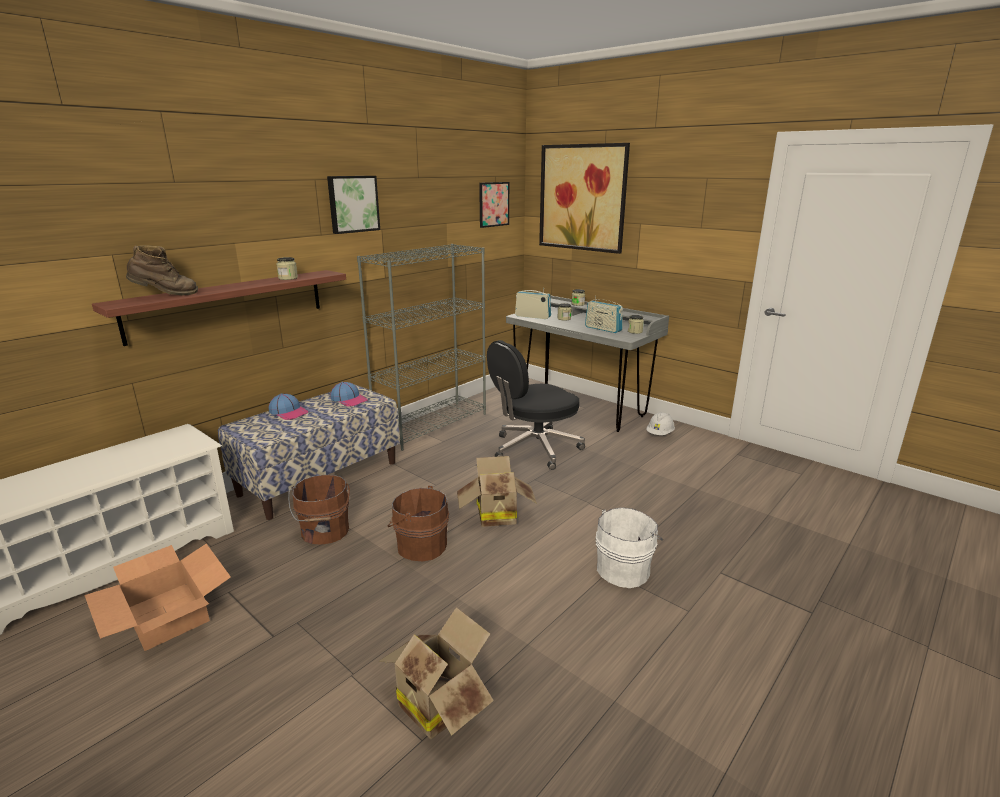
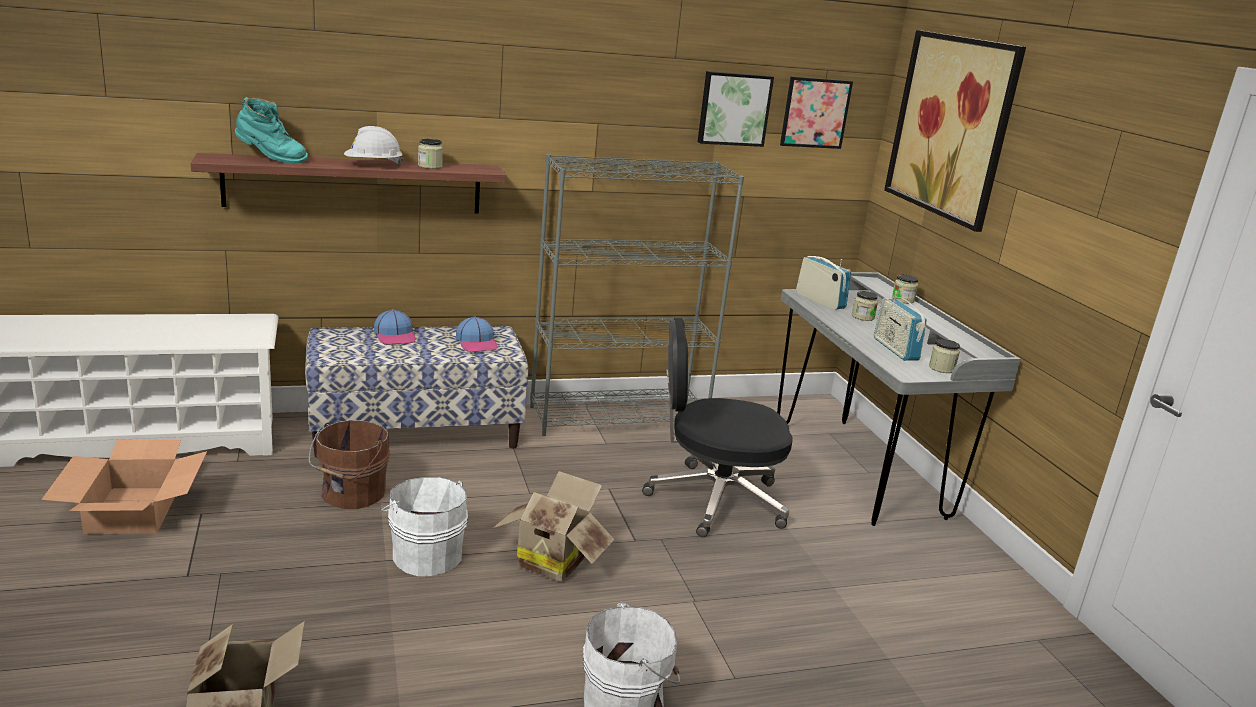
camera: 30 degrees right, 0 degrees up
(166, 295) = (270, 159): brown boot -> turquoise boot
(352, 204) = (555, 83): picture -> picture (733, 108)
(420, 545) = (425, 554): brown bucket -> white bucket
(660, 434) = (940, 555): white hard hat -> white hard hat (373, 165)

